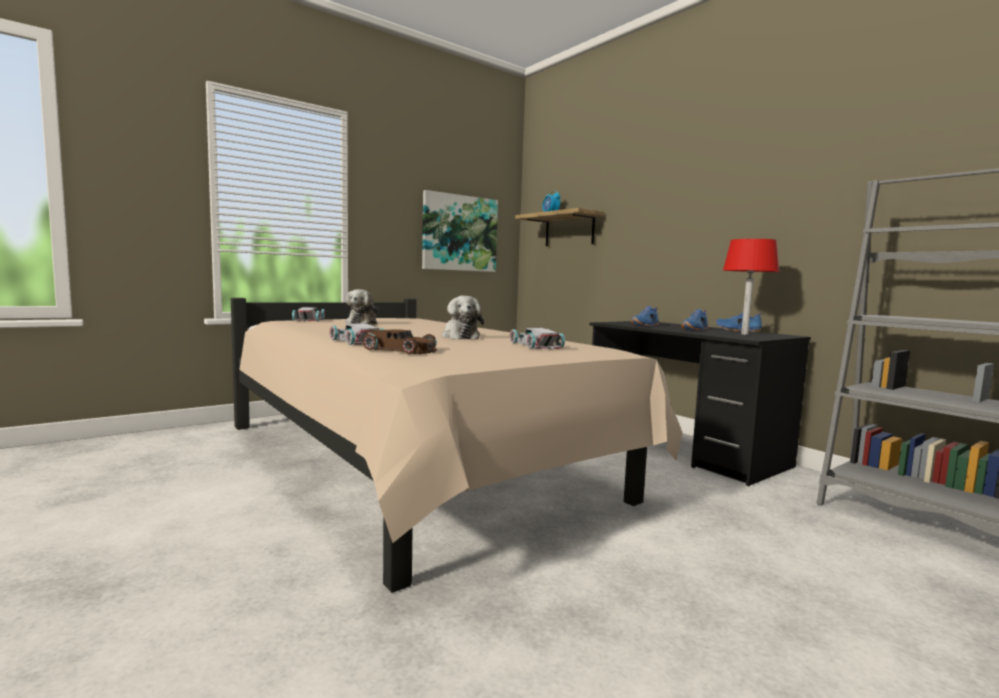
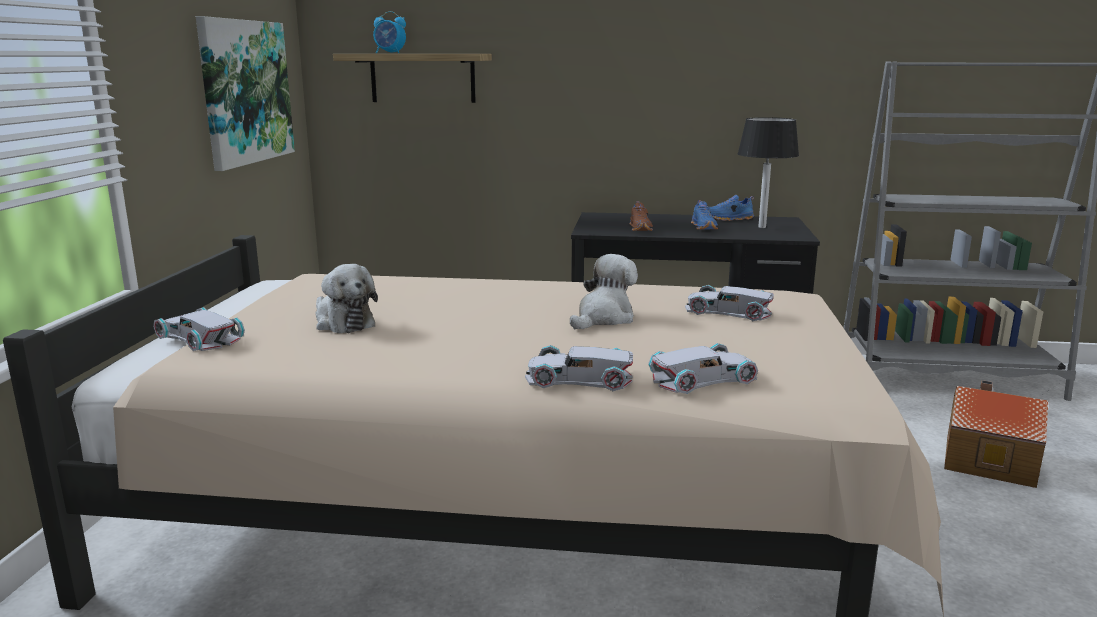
camera: 45 degrees left, 10 degrees up
(400, 350) = (704, 378): brown toy car -> white toy car
(460, 336) = (604, 318): plush toy -> plush toy turned 75 degrees counterclockwise
(645, 325) = (641, 229): blue shoe -> brown shoe
(745, 334) = (762, 227): red table lamp -> black table lamp
(832, 579) = (987, 459): none -> toy house

